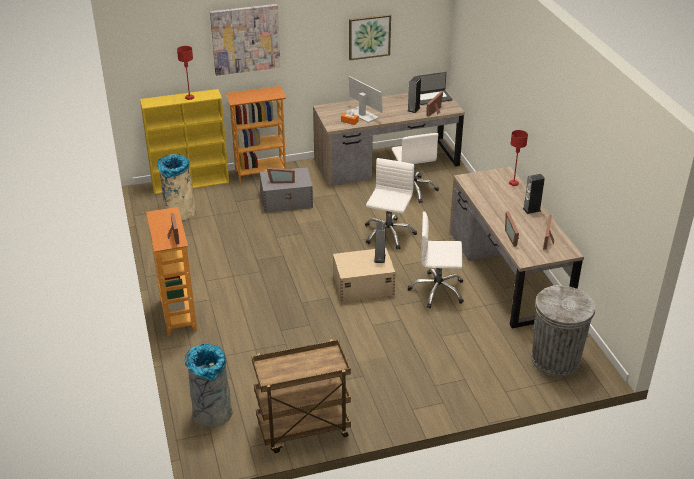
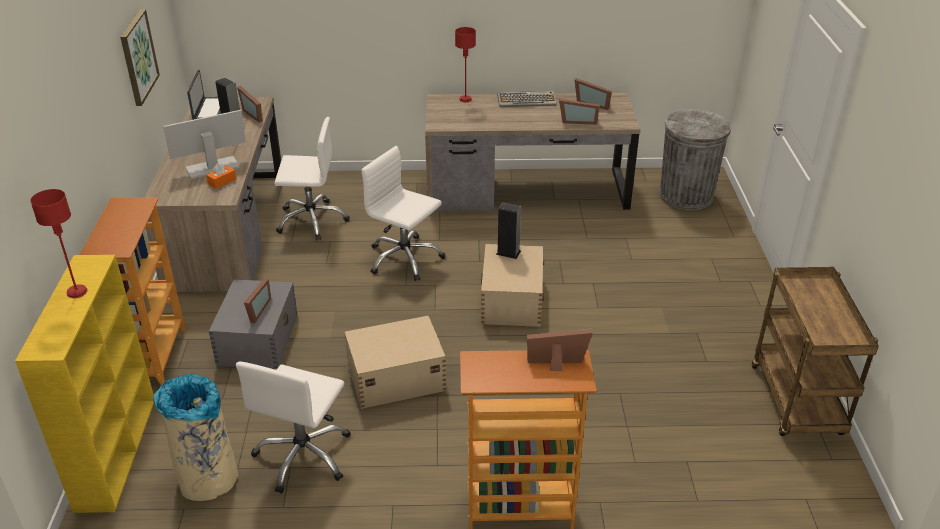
camera: 75 degrees left, 0 degrees up
(212, 414) = (765, 492): grey trash can -> none
(245, 39) = (63, 138): picture -> none
(270, 253) = (395, 378): none -> beige storage box
(437, 291) = (544, 244): white office chair -> white office chair (304, 456)
(531, 209) = (527, 100): speaker -> keyboard

